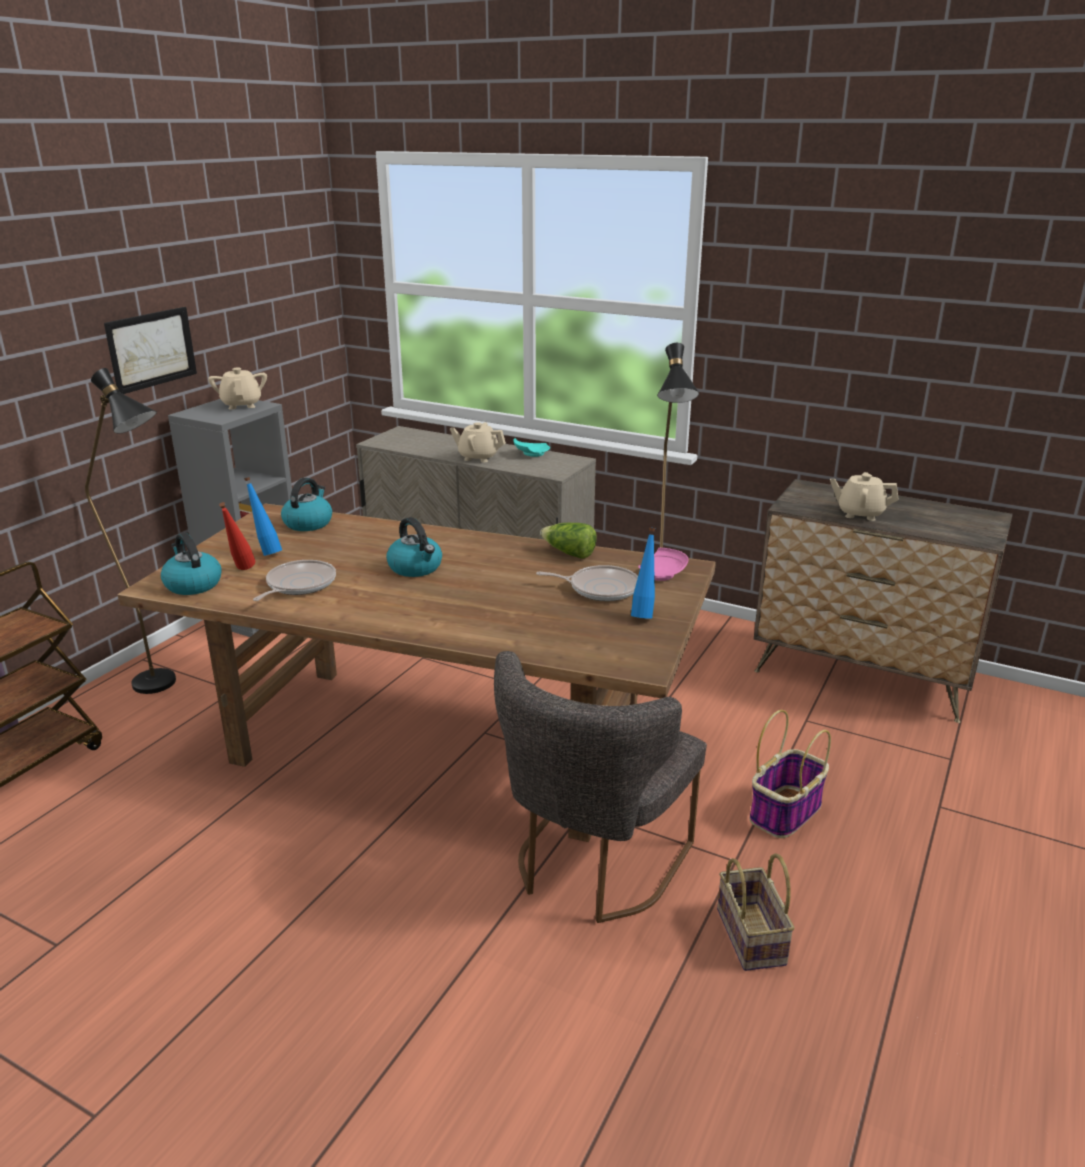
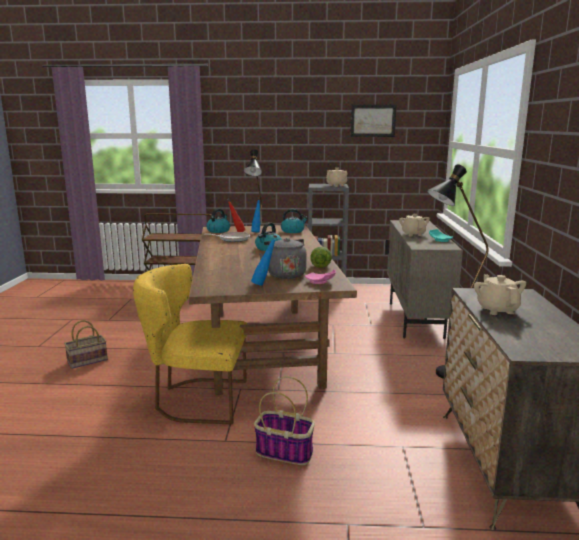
camera: 65 degrees right, 10 degrees down
(151, 349) = (309, 154): picture -> picture (373, 120)
(592, 866) = (196, 400): grey chair -> yellow chair
(600, 588) = (285, 274): frying pan -> grey kettle
(753, 938) = (162, 456): basket -> basket (86, 361)

